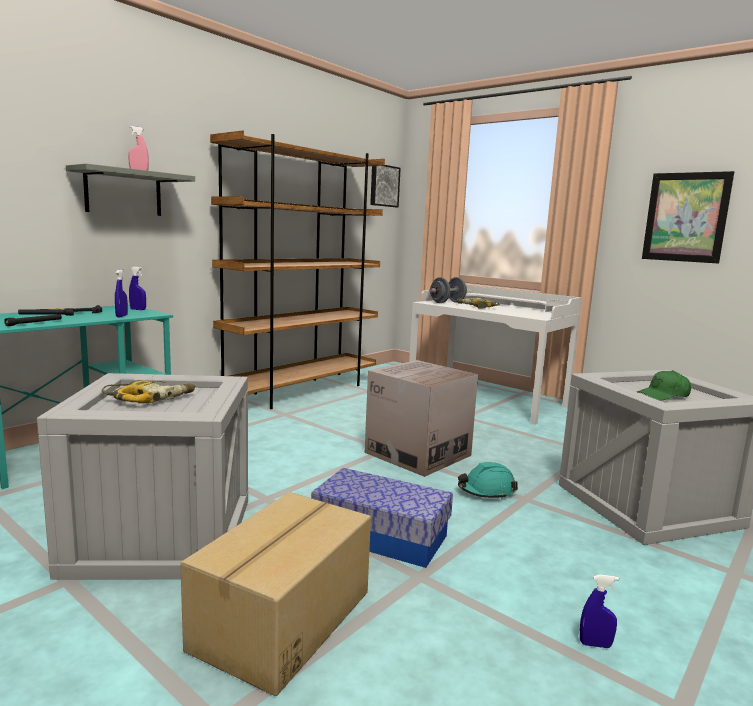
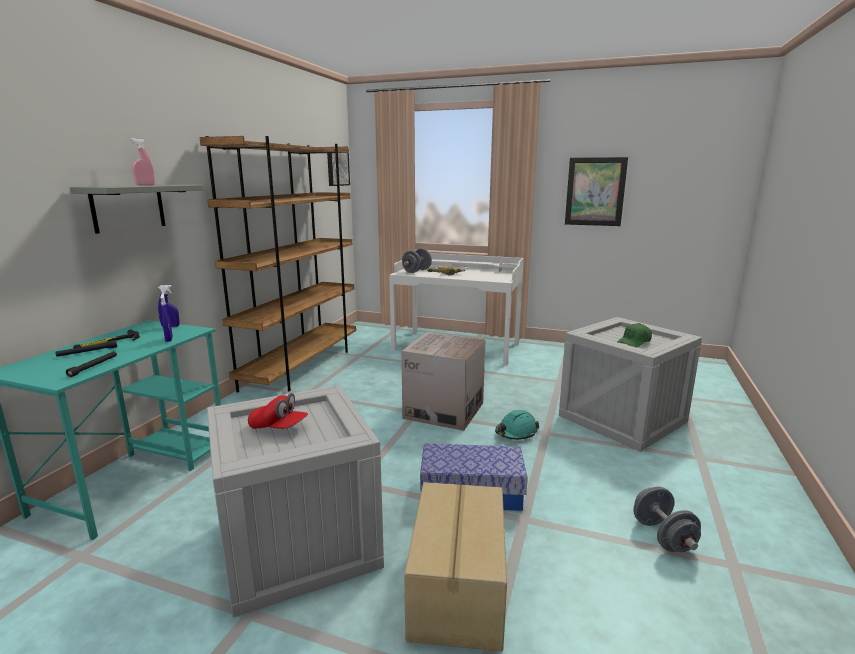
camera: 20 degrees left, 5 degrees up
(151, 398) = (278, 427): power drill -> red cap
(595, 644) = (663, 536): blue spray bottle -> grey dumbbell

